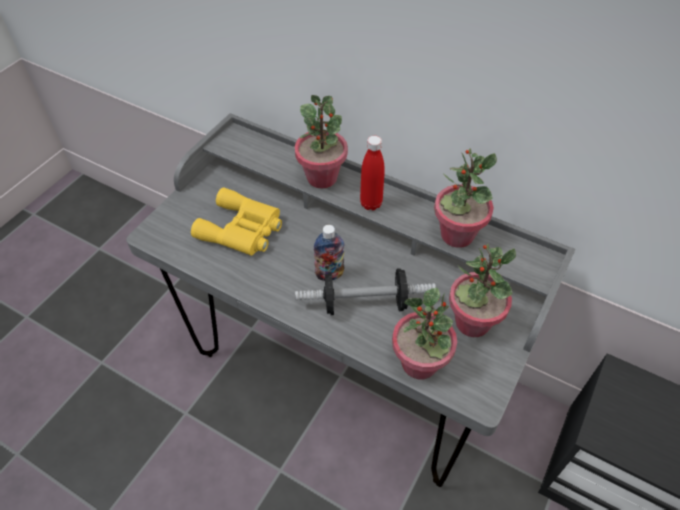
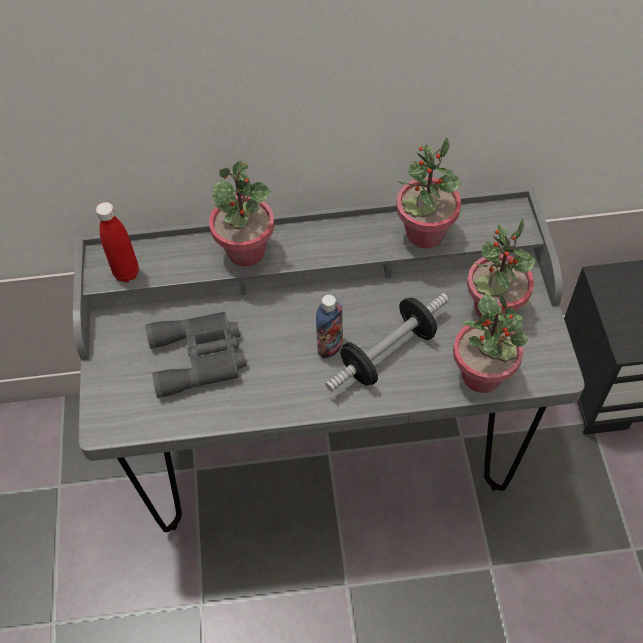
camera: 35 degrees left, 5 degrees up
(242, 230) = (200, 357): yellow binoculars -> grey binoculars
(371, 204) = (319, 250): red bottle -> red bottle (126, 273)

